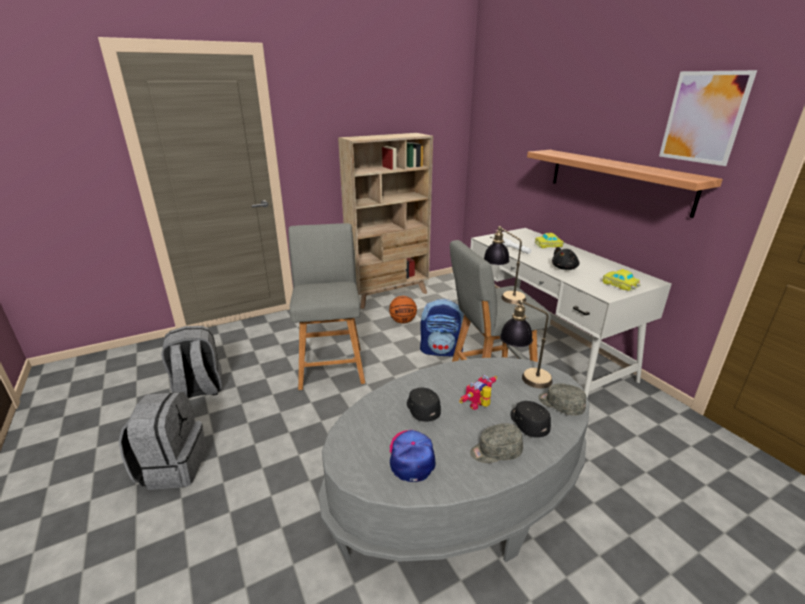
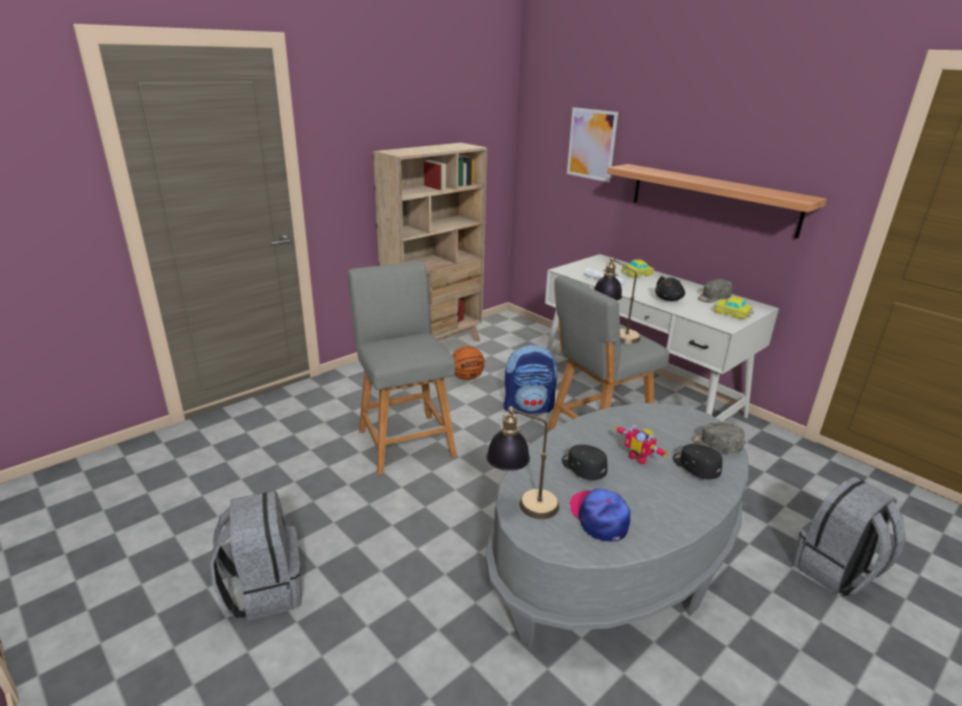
camera: 15 degrees left, 0 degrees up
(198, 389) = (245, 492): grey backpack -> grey backpack (836, 571)
(479, 406) = (639, 457): toy robot -> toy robot turned 75 degrees counterclockwise
(495, 451) = (678, 499): grey cap -> grey cap (713, 298)
(523, 378) = (667, 422): table lamp -> table lamp (521, 506)
(703, 117) = (804, 136): picture -> picture (591, 144)

